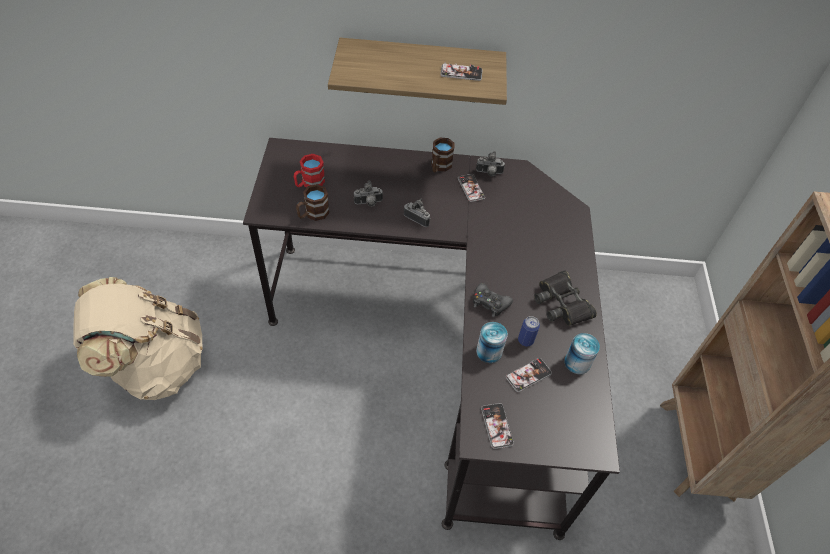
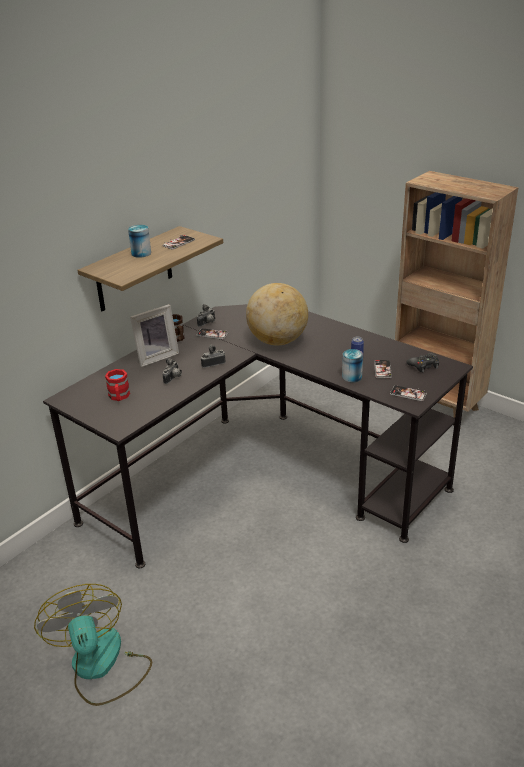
camera: 50 degrees left, 20 degrees down
(155, 364) = (101, 666): beige backpack -> fan
(312, 214) = (152, 406): brown mug -> none
(395, 169) = (156, 356): none -> picture frame
(490, 303) = (315, 362): black game controller -> black game controller (424, 366)
(505, 248) = (278, 341): none -> globe
(562, 303) = (342, 338): black binoculars -> none
(577, 362) = (389, 350): can -> can (141, 253)

